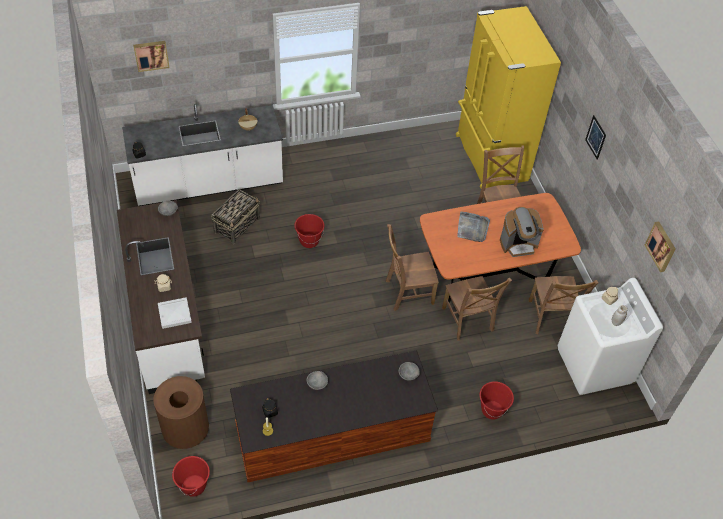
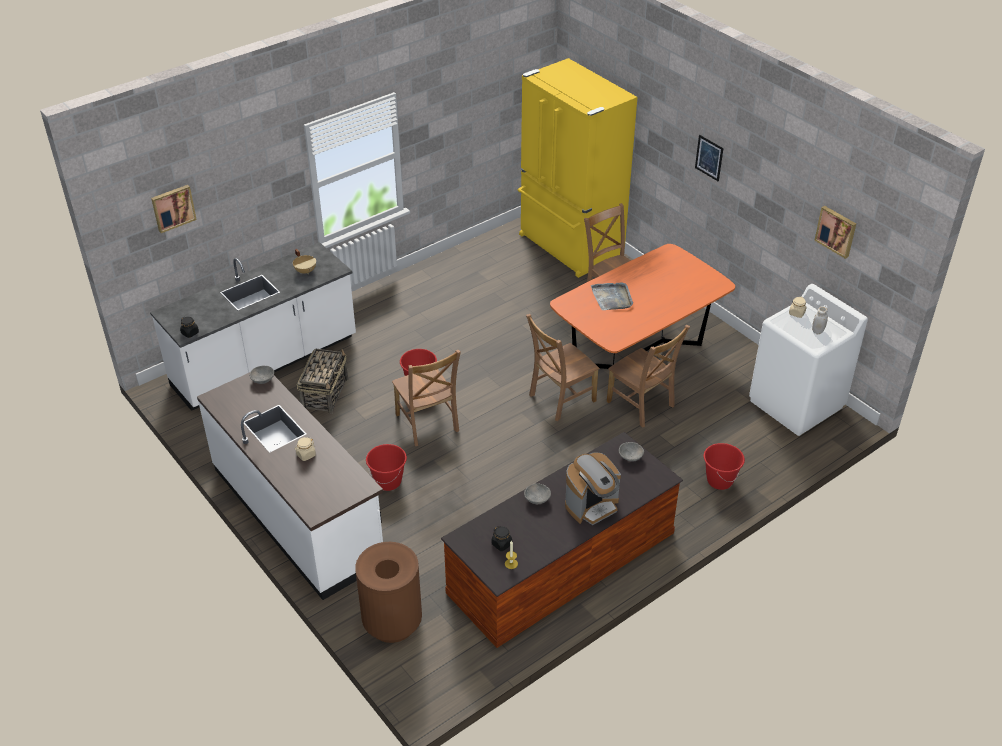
camera: 20 degrees left, 10 degrees down
(174, 313) = (335, 477): white tray -> none
(194, 486) = (436, 675): red bucket -> red bucket (388, 481)
(518, 244) = (669, 298): coffee machine -> coffee machine (592, 506)
(551, 318) = (725, 375): brown chair -> brown chair (427, 424)

